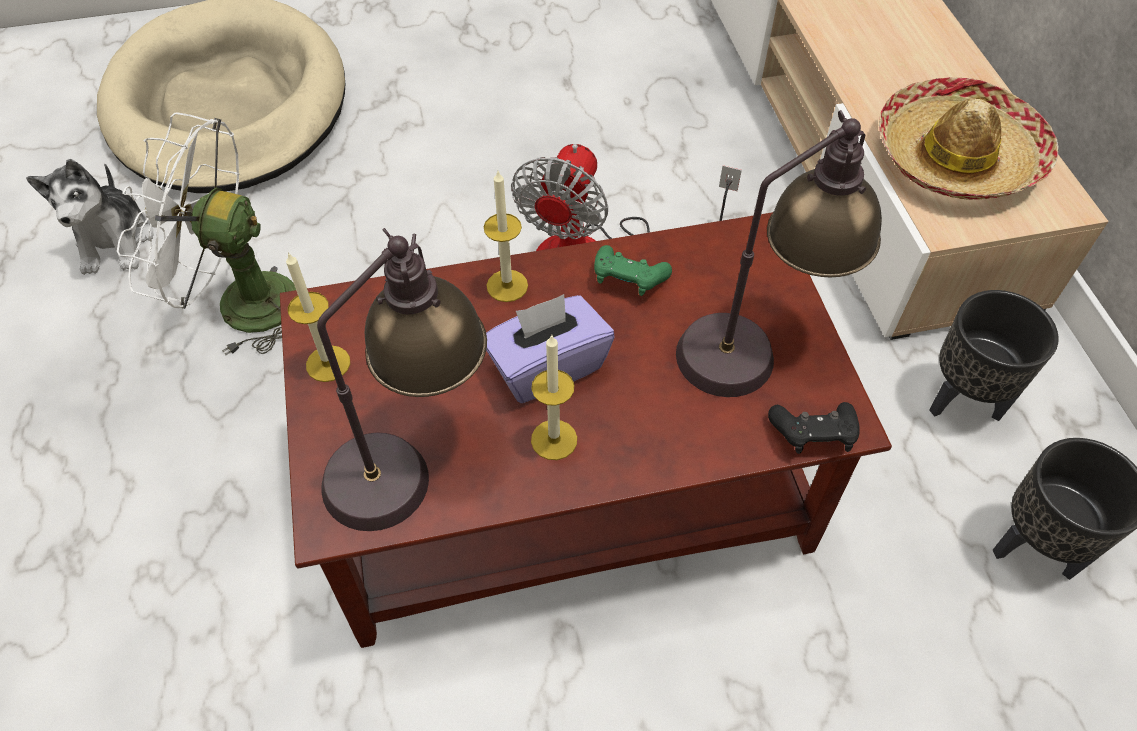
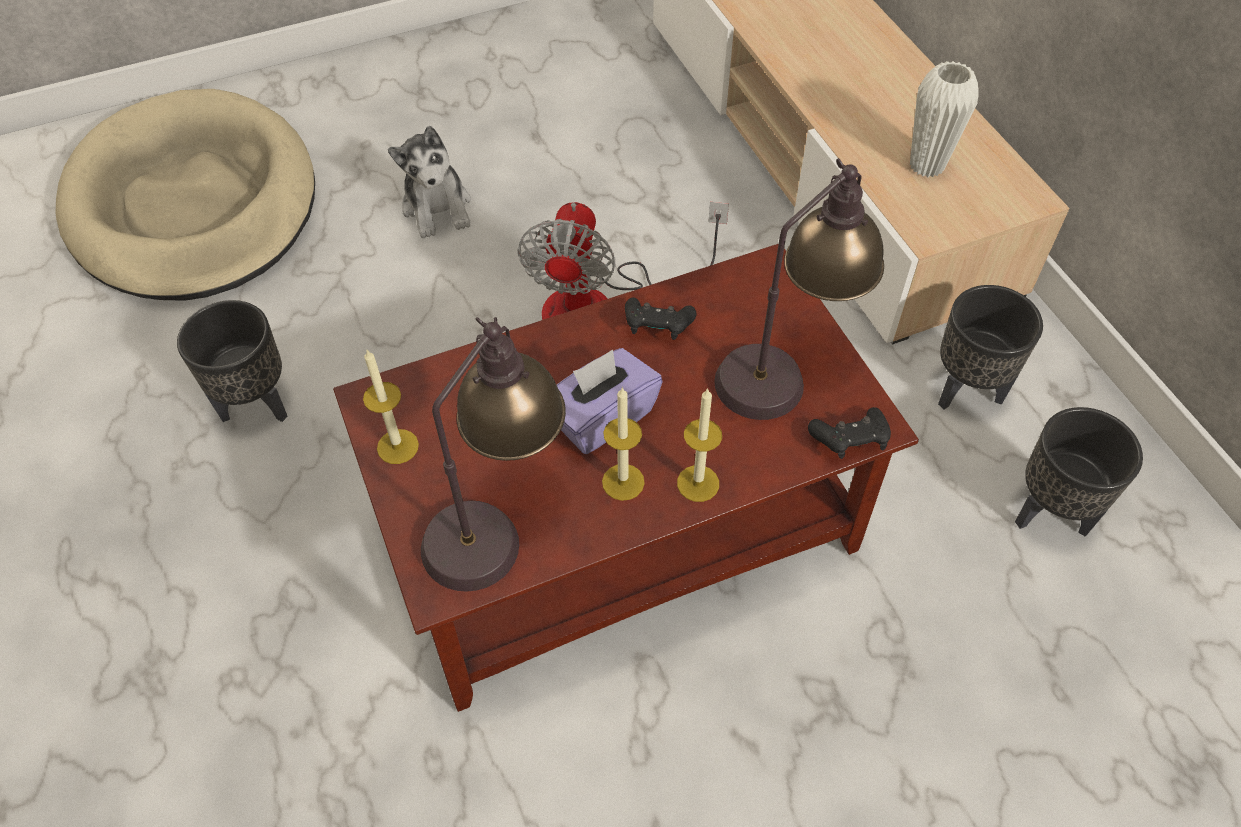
camera: 10 degrees left, 0 degrees up
(116, 241) = (112, 361): plush toy -> plush toy (438, 207)
(240, 303) = (257, 405): white fan -> black planter
(507, 285) = (547, 349): candle -> candle (698, 483)
(628, 280) = (657, 327): green game controller -> black game controller
(957, 156) = (927, 165): hat -> white vase

